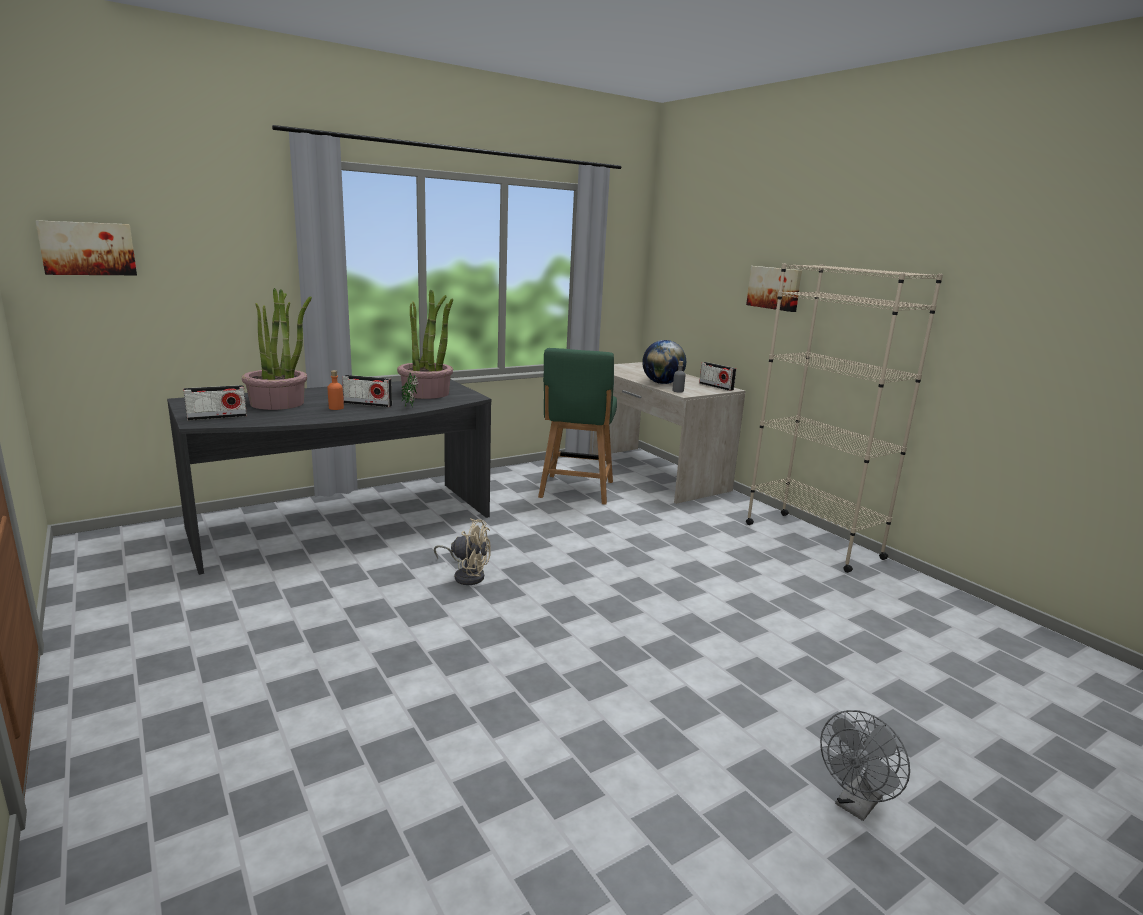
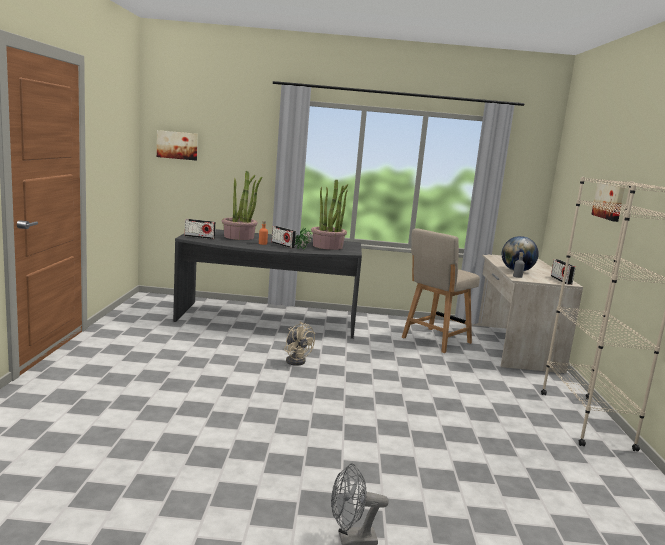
camera: 35 degrees right, 5 degrees down
(576, 491) = (434, 341): green chair -> beige chair

